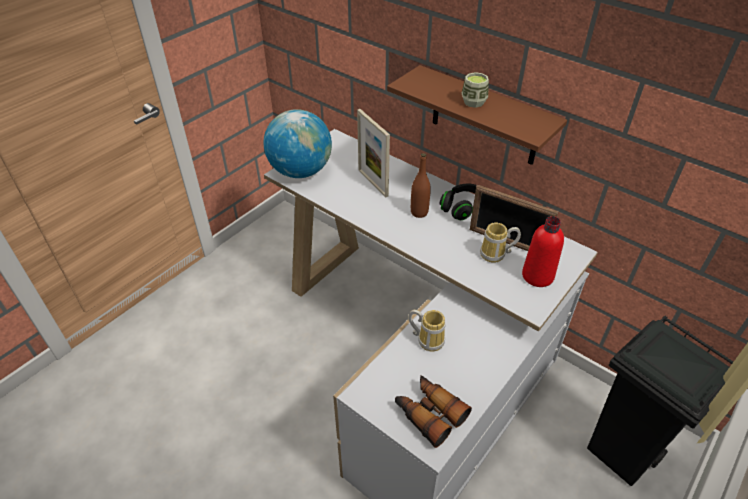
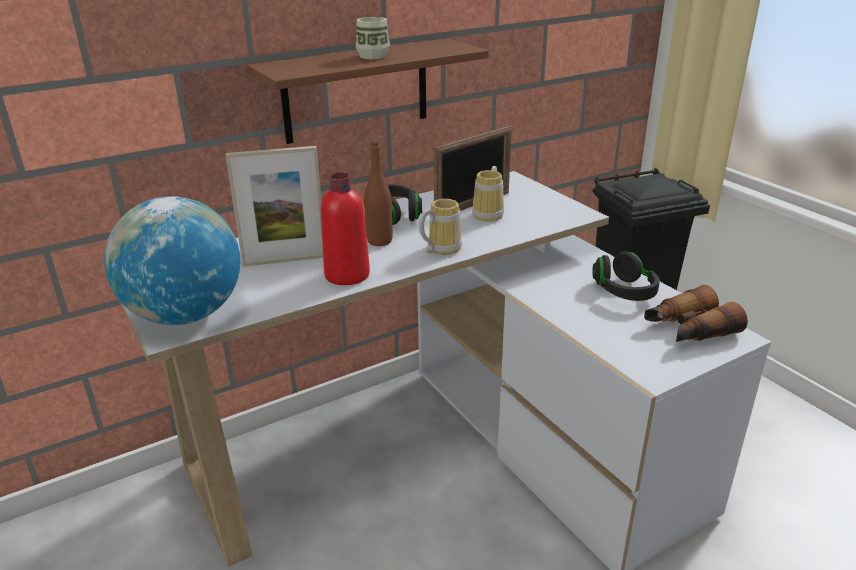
camera: 70 degrees left, 15 degrees down
(427, 339) = (572, 307): mug -> mug (439, 249)
(468, 367) = (624, 292): none -> black headphones
(537, 276) = (535, 201): red bottle -> red bottle (347, 275)

